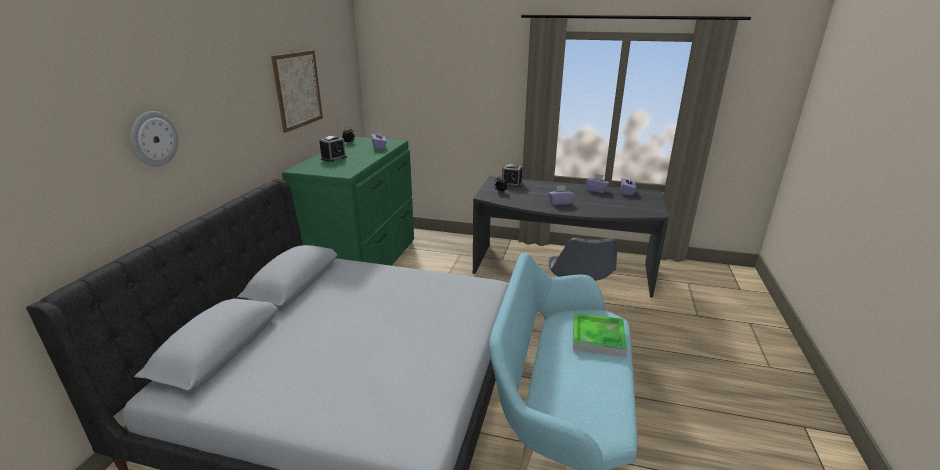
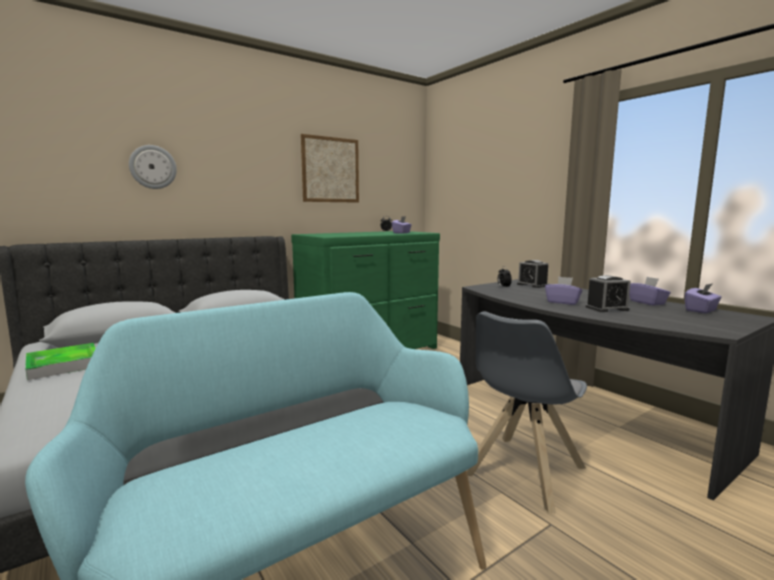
camera: 40 degrees right, 15 degrees down
(333, 158) = (347, 233): alarm clock -> alarm clock (607, 308)
(598, 337) = (382, 437): tray -> tray (63, 365)

